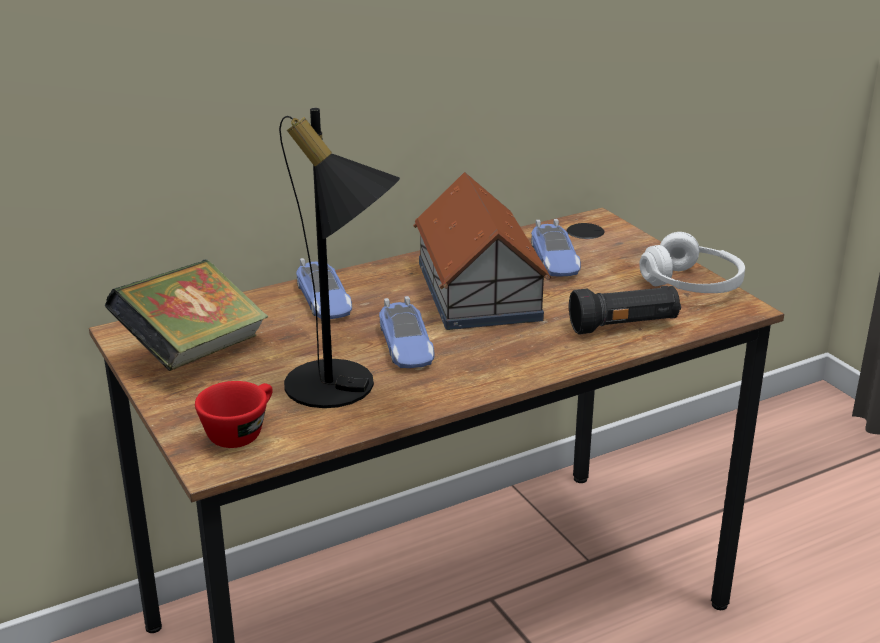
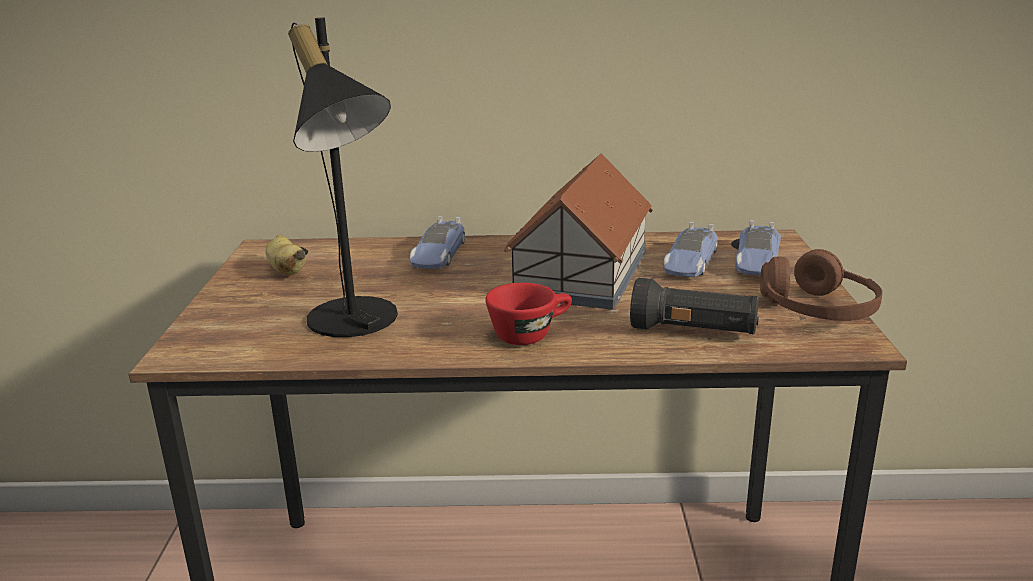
camera: 30 degrees right, 5 degrees down
(193, 352) = (286, 270): book -> banana
(241, 431) = (233, 336): red cup -> red cup (530, 334)
(406, 345) = (459, 302): toy car -> toy car (757, 260)
(692, 285) = (817, 310): white headphones -> brown headphones

